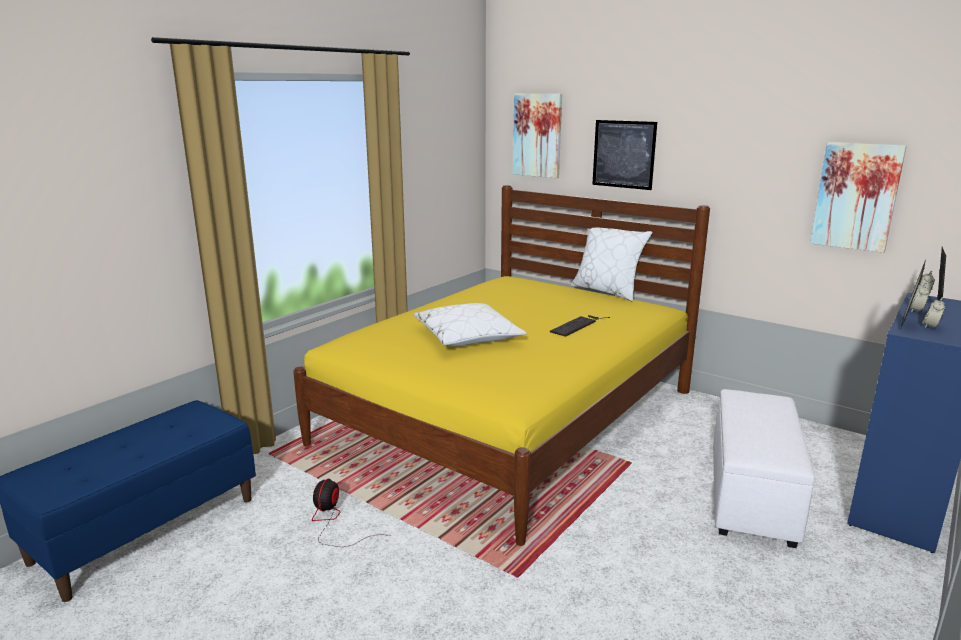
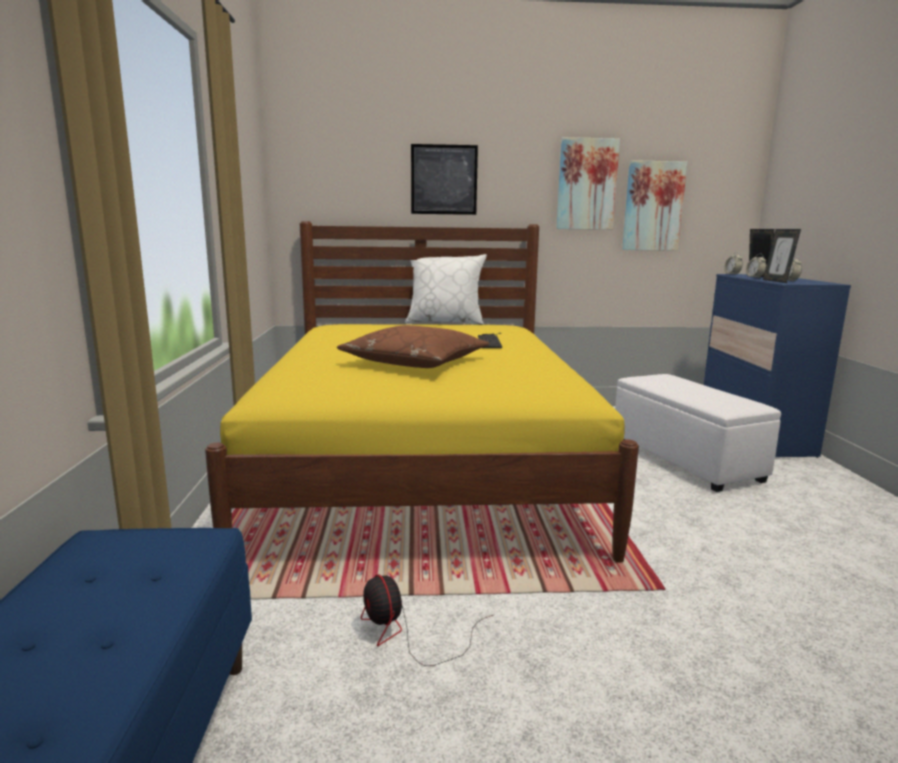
camera: 40 degrees left, 5 degrees down
(468, 336) = (415, 362): white pillow -> brown pillow
(537, 135) = (339, 162): picture -> picture (586, 184)

